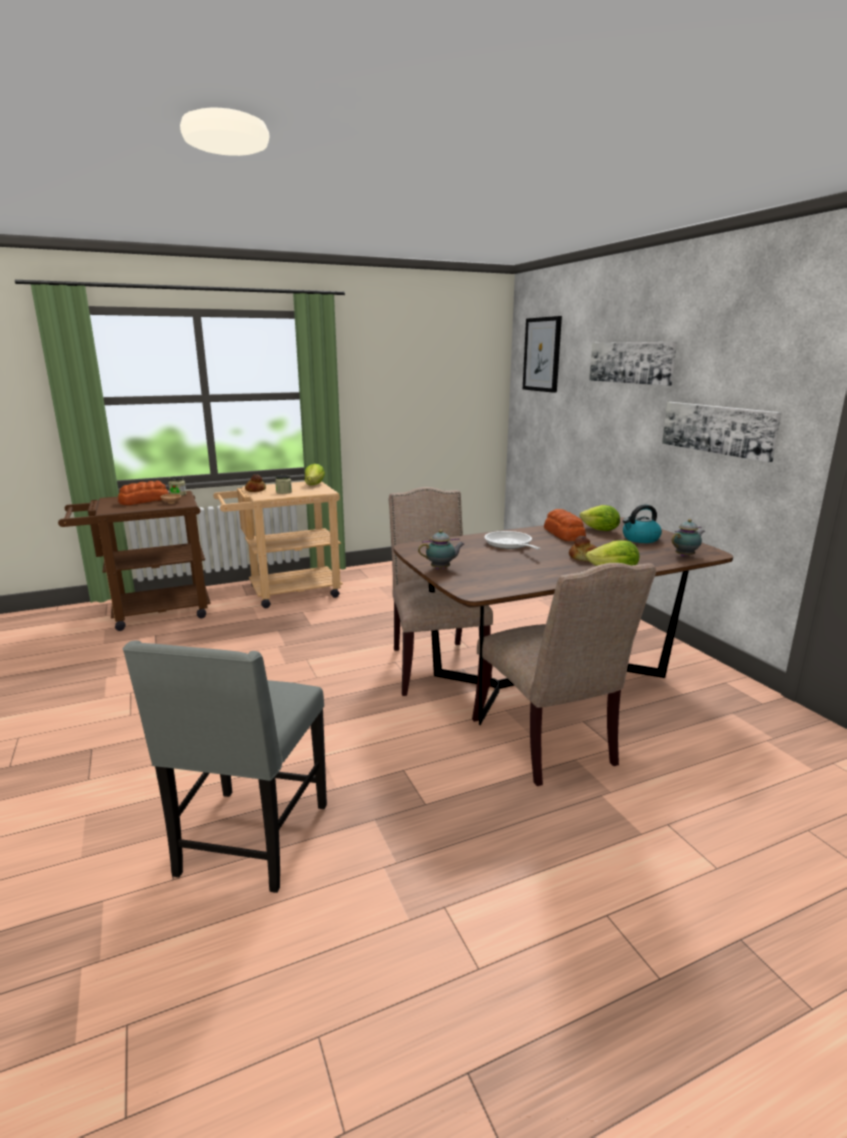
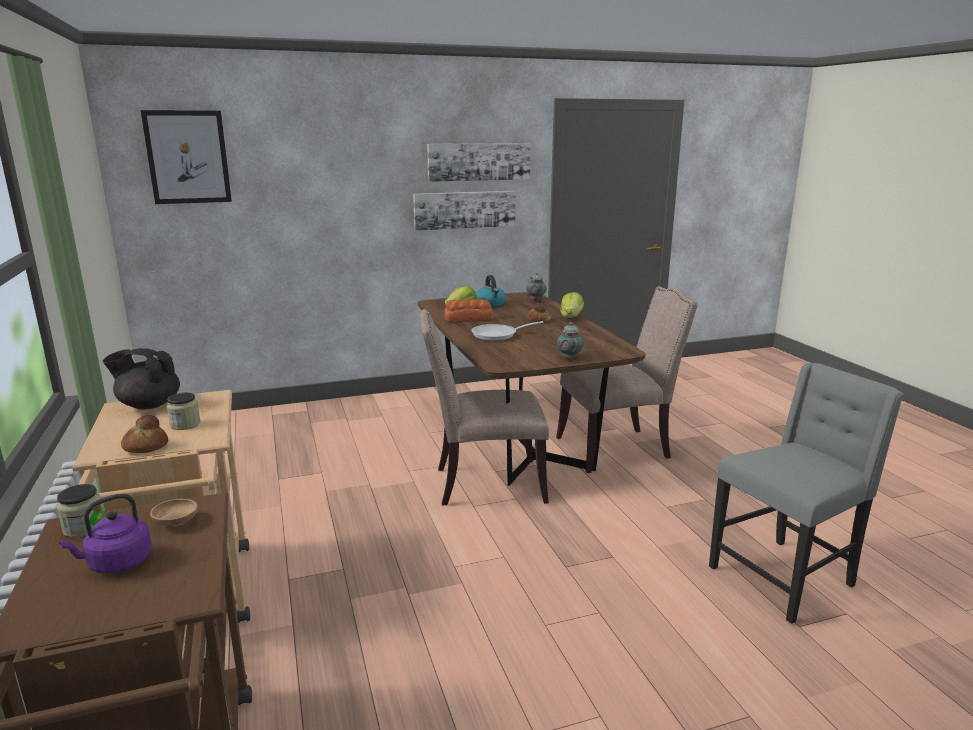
camera: 85 degrees left, 0 degrees up
(143, 501) = (117, 563): bread -> purple kettle
(250, 841) = (784, 577): grey chair -> grey chair turned 45 degrees counterclockwise
(314, 485) = (148, 405): lettuce -> black teapot
(631, 362) = (355, 162): picture -> picture (479, 162)

